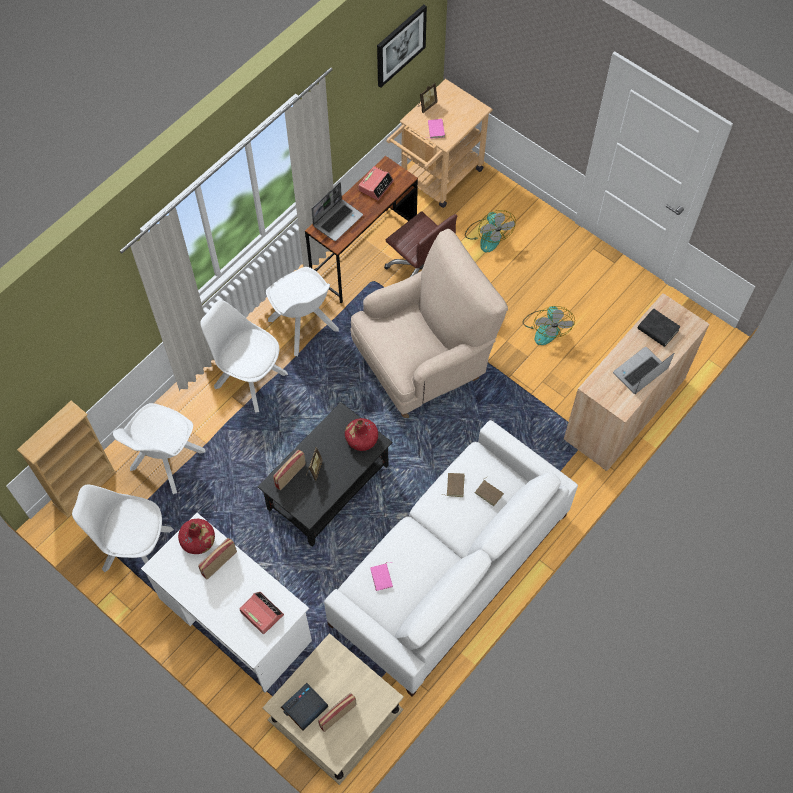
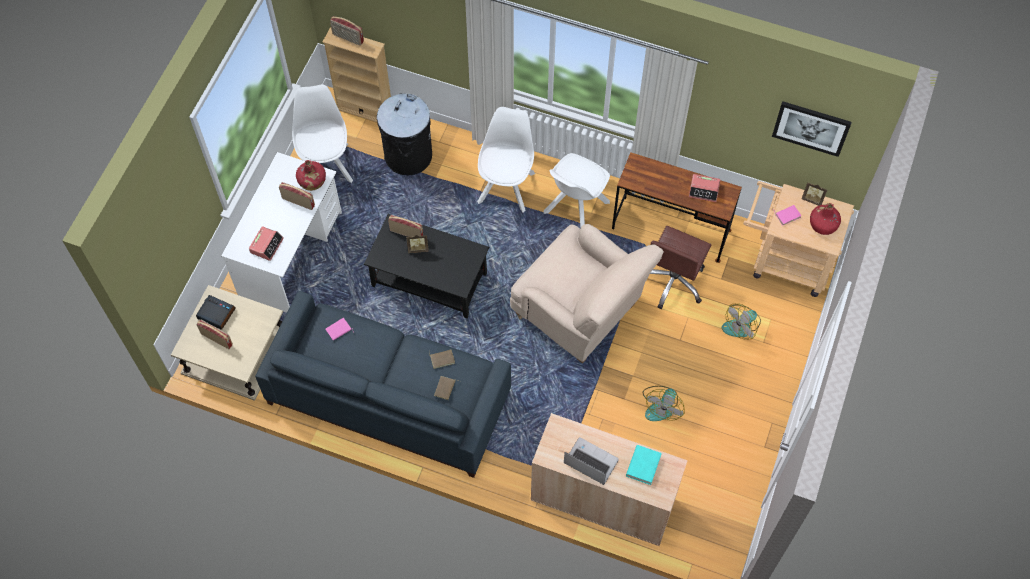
camera: 70 degrees right, 0 degrees up
(43, 435) = (347, 38): none -> radio
(166, 461) = (408, 155): white chair -> black trash can
(338, 220) = (653, 173): laptop -> none
(361, 439) = (459, 274): red bottle -> red bottle (823, 224)
(448, 568) = (389, 396): white sofa -> blue sofa
(546, 327) = (662, 405): fan -> fan turned 45 degrees counterclockwise
(658, 329) = (643, 466): black book -> turquoise book

